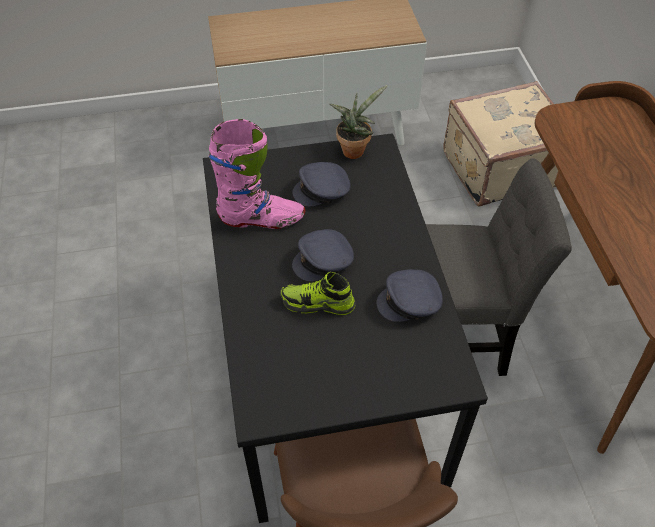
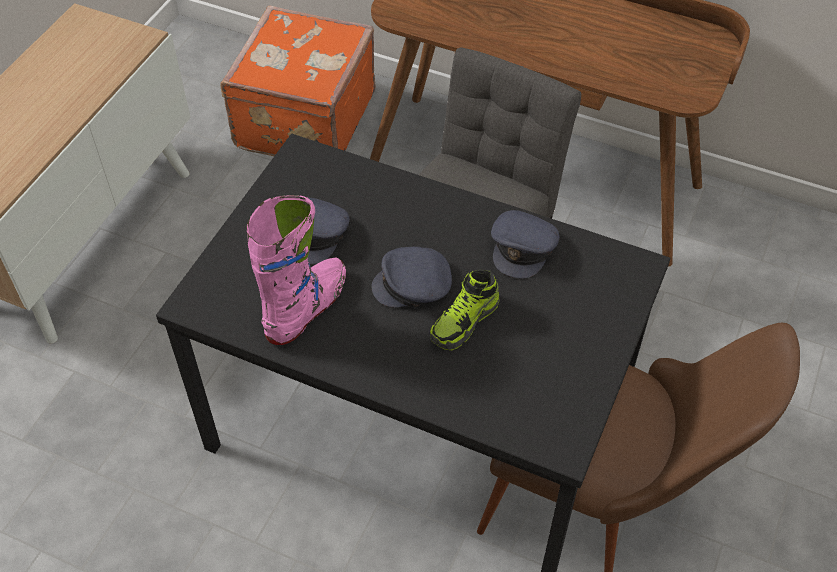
camera: 55 degrees left, 0 degrees up
(324, 261) = (413, 286): grey cap -> grey cap turned 75 degrees clockwise
(354, 149) = (283, 175): potted plant -> none
(498, 167) = (303, 120): beige suitcase -> orange suitcase

